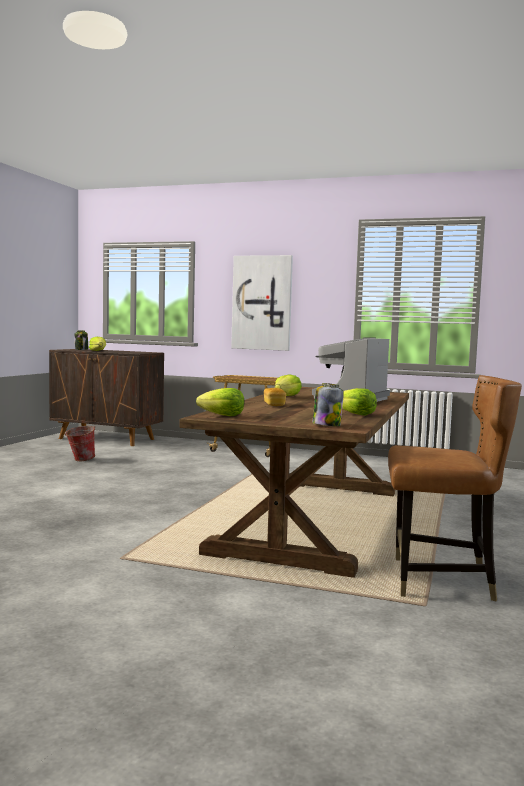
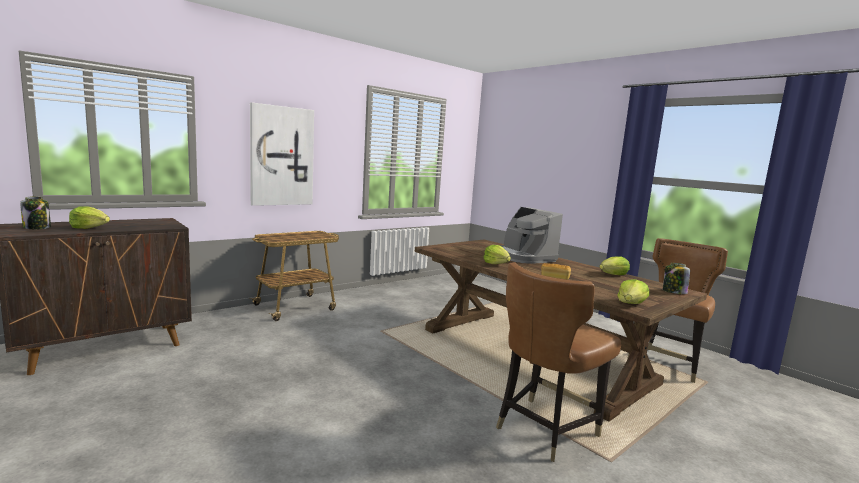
camera: 60 degrees left, 5 degrees up
(80, 460) = (196, 391): bucket -> none
(149, 535) = (544, 429): none -> brown chair

